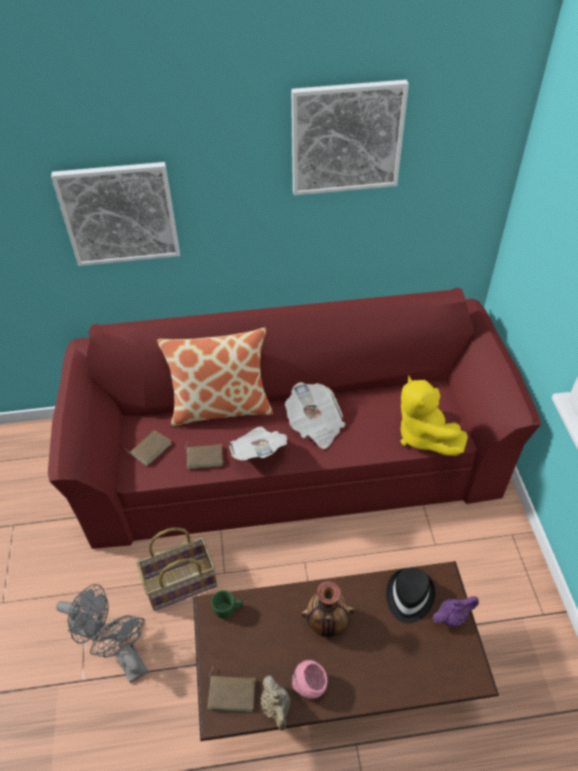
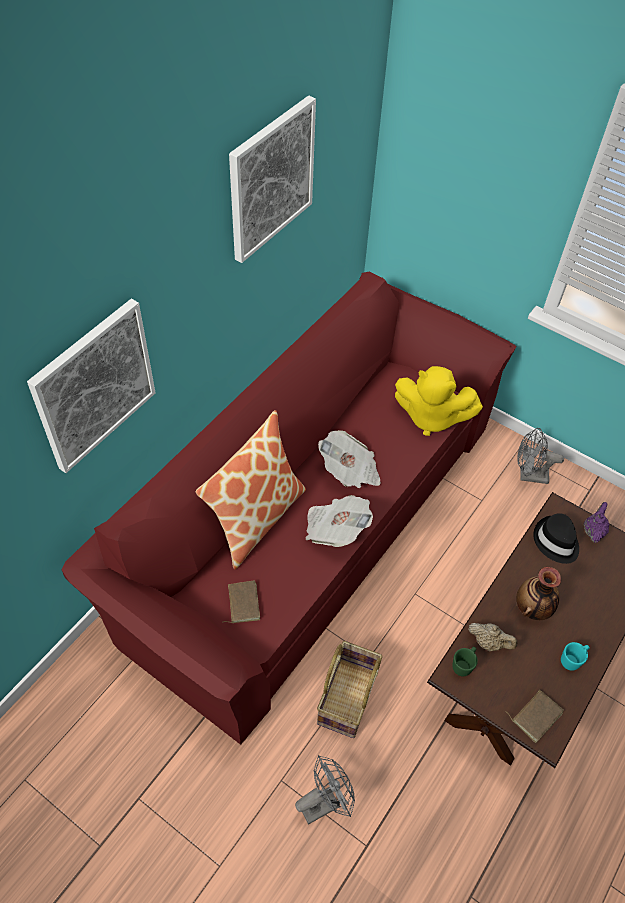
camera: 50 degrees left, 5 degrees up
(129, 659) = (381, 792): grey fan -> grey fan (528, 475)
(205, 456) = (297, 569): brown book -> none
(276, 708) = (572, 695): beige teapot -> beige teapot (489, 642)
(309, 686) = (572, 660): pink bowl -> turquoise mug

